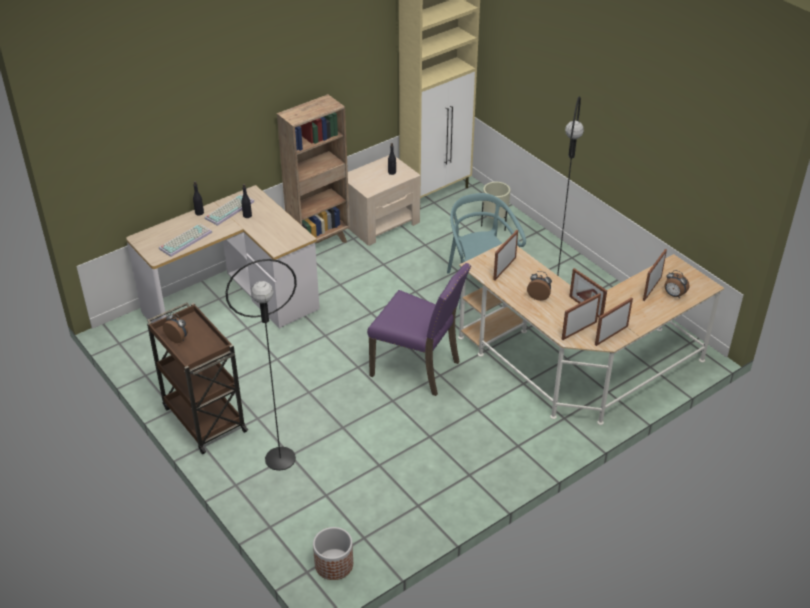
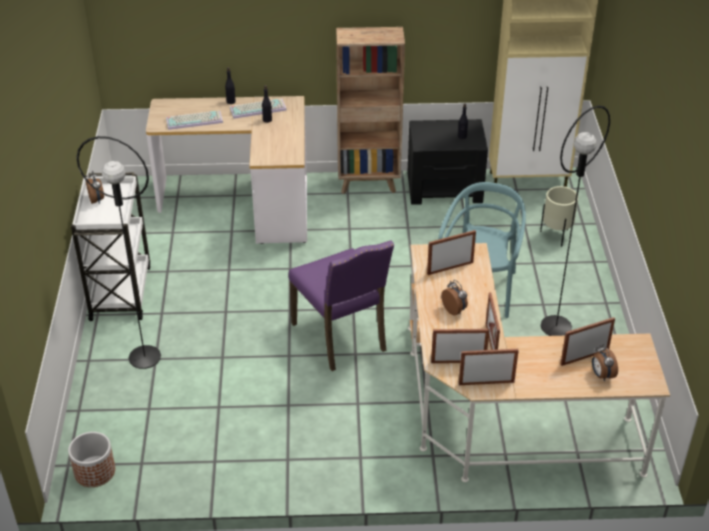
camera: 35 degrees right, 0 degrees up
(203, 418) = (121, 291): brown cart -> white cart
(381, 222) = (445, 187): beige nightstand -> black nightstand

